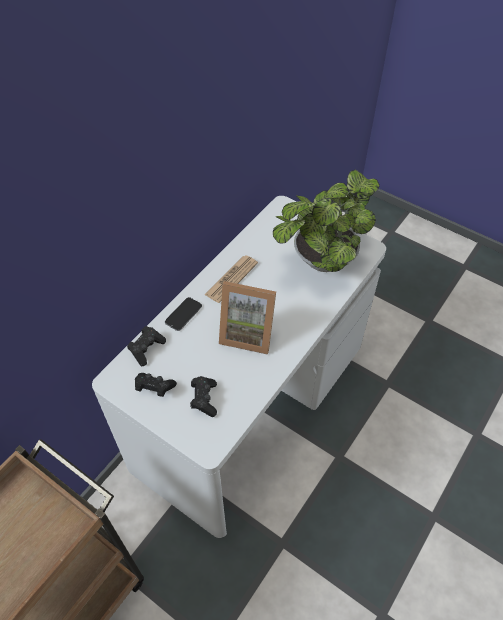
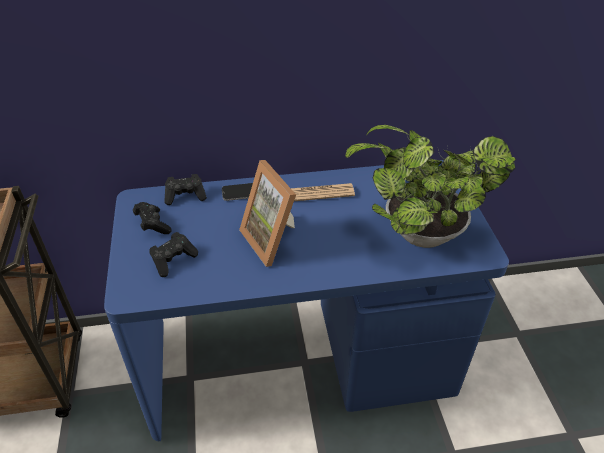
camera: 45 degrees right, 10 degrees down
(250, 403) = (301, 358): white desk -> blue desk

